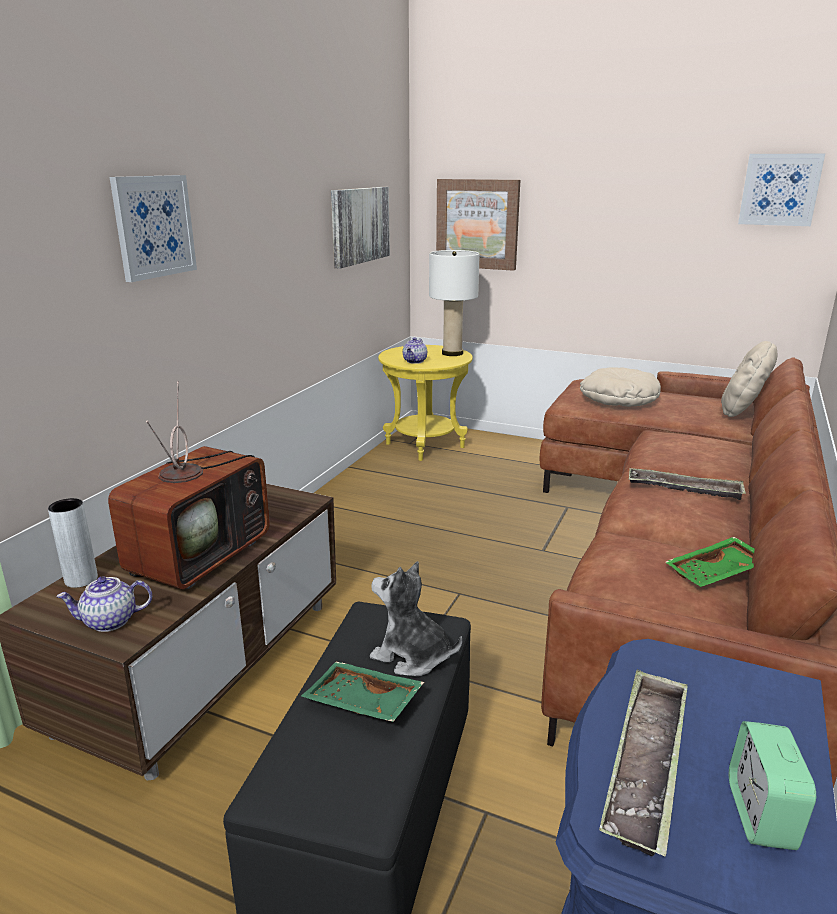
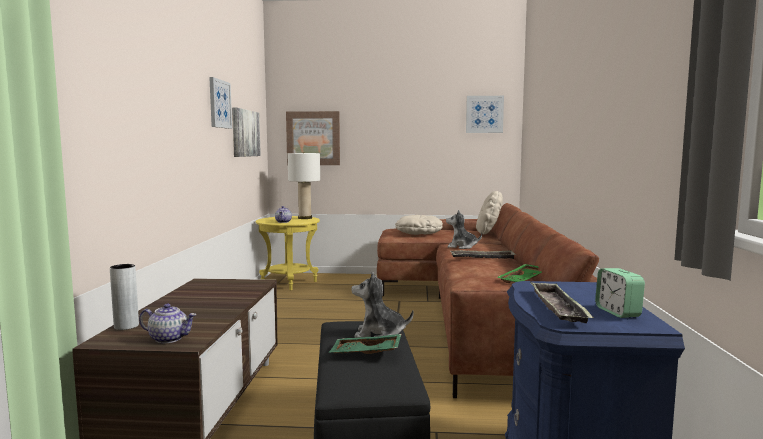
camera: 20 degrees left, 15 degrees down
(109, 622) = (169, 338): teapot -> teapot turned 135 degrees counterclockwise
(153, 226) = (151, 104): picture -> picture (219, 104)
(200, 554) = (207, 308): television -> none
(670, 448) = (461, 247): none -> plush toy

